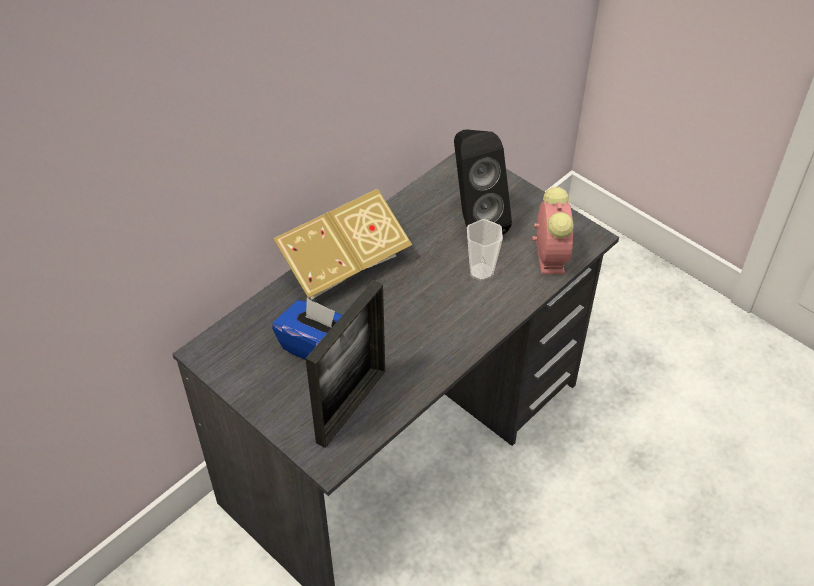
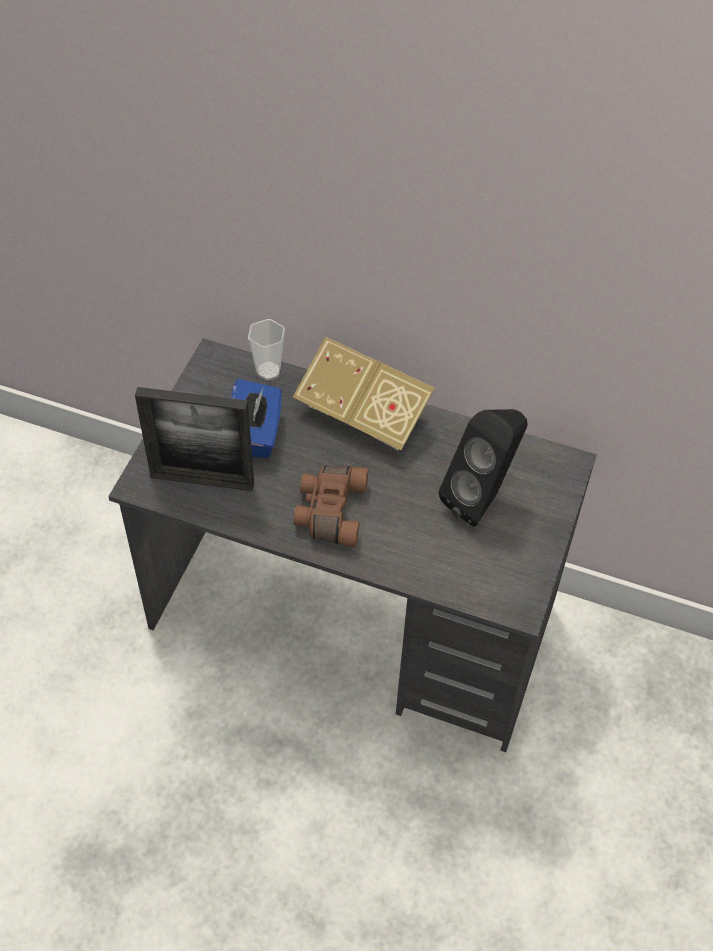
camera: 65 degrees right, 5 degrees up
(437, 323) = (329, 511): none -> brown binoculars
(481, 272) = (415, 526): cup -> cup (268, 371)
(549, 255) = (471, 578): alarm clock -> none

